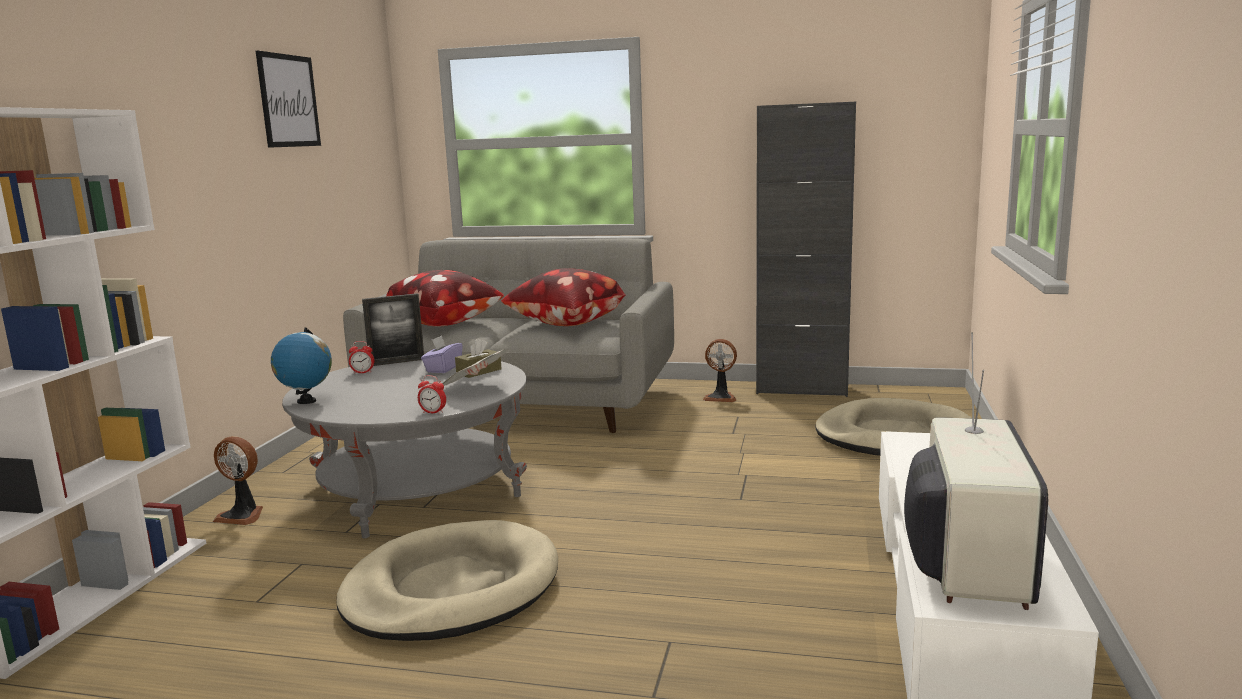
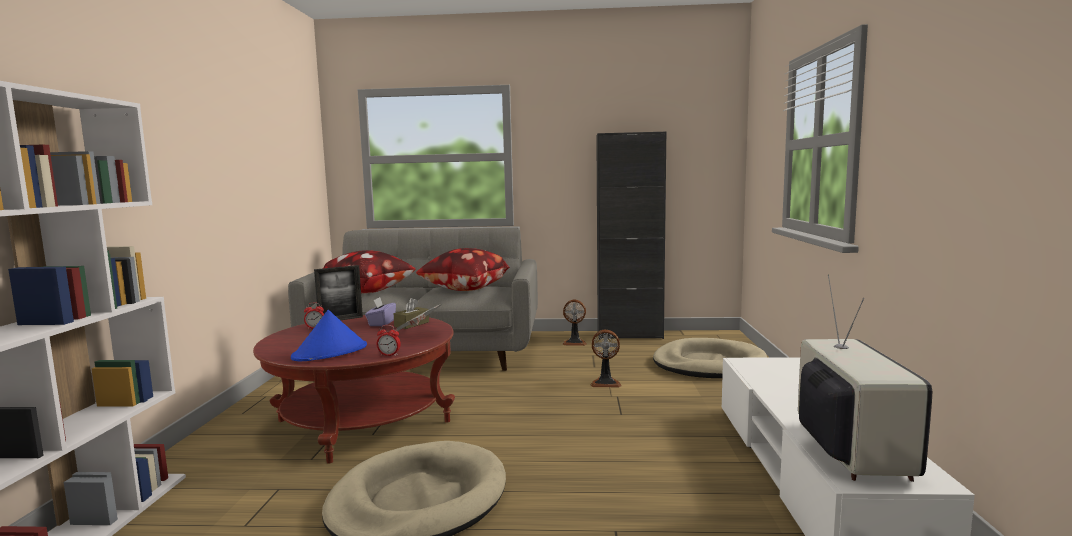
camera: 10 degrees left, 5 degrees down
(242, 515) = (214, 451): fan -> fan (605, 383)
(289, 101) = (249, 117): picture -> none
(306, 401) = (275, 351): globe -> none
(367, 406) = (330, 352): none -> blue hat
(418, 489) = (364, 421): grey coffee table -> red coffee table

